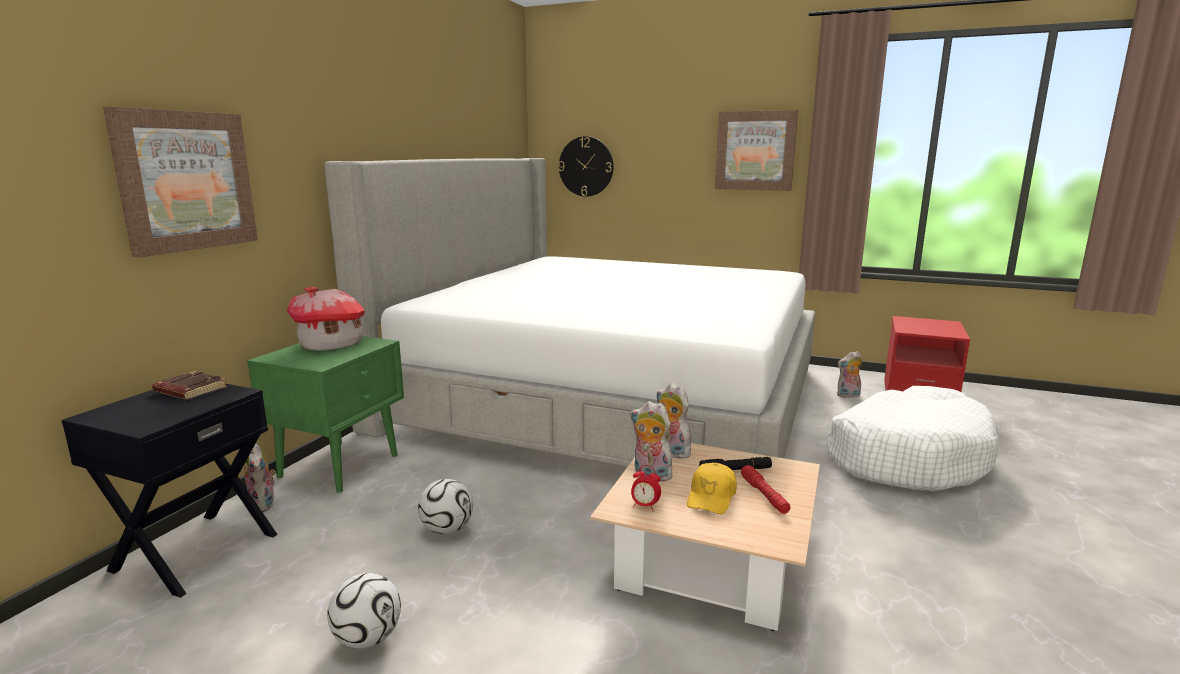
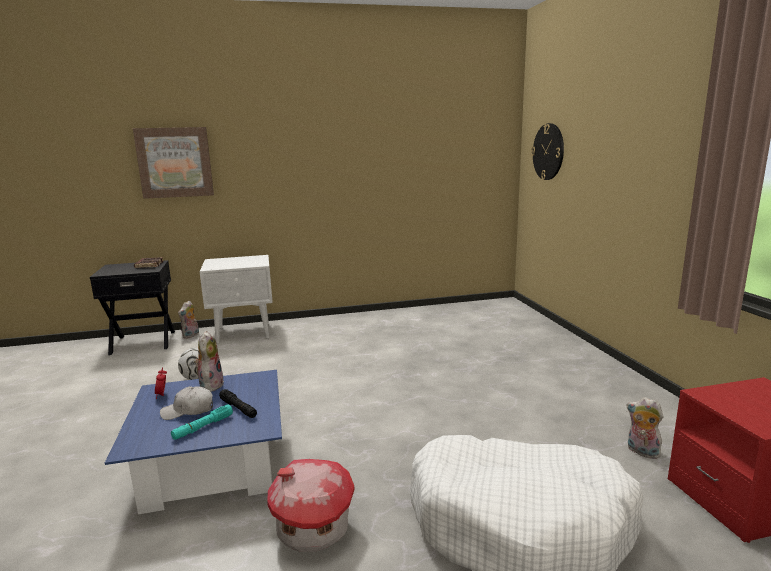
camera: 55 degrees right, 0 degrees up
(331, 344) = (245, 260): toy house -> toy house (312, 530)
(341, 465) = (244, 332): green nightstand -> white nightstand
(368, 638) = (91, 399): football -> none
(610, 397) = (435, 356): bed -> none
(671, 451) = (254, 381): plush toy -> none
(709, 563) = (212, 466): beige coffee table -> blue coffee table
(711, 497) = (188, 411): yellow cap -> white cap
(755, 151) = (665, 135): picture -> none
(764, 495) = (203, 427): red flashlight -> turquoise flashlight

